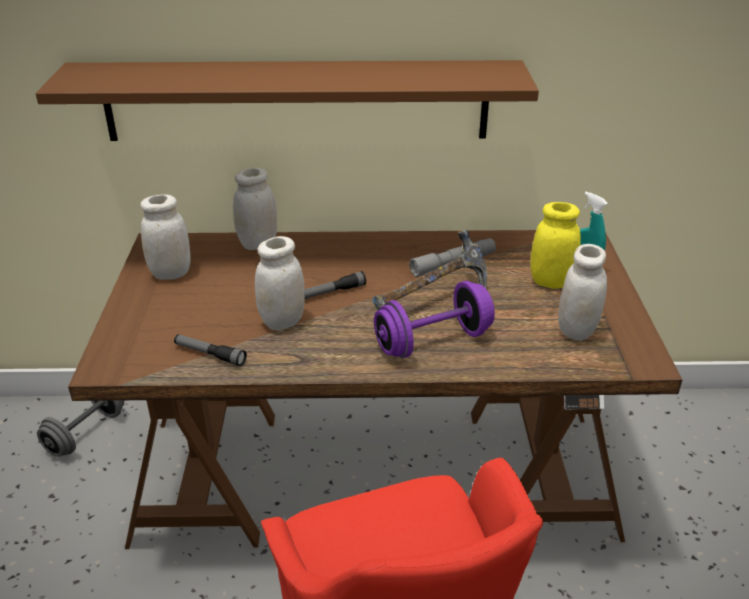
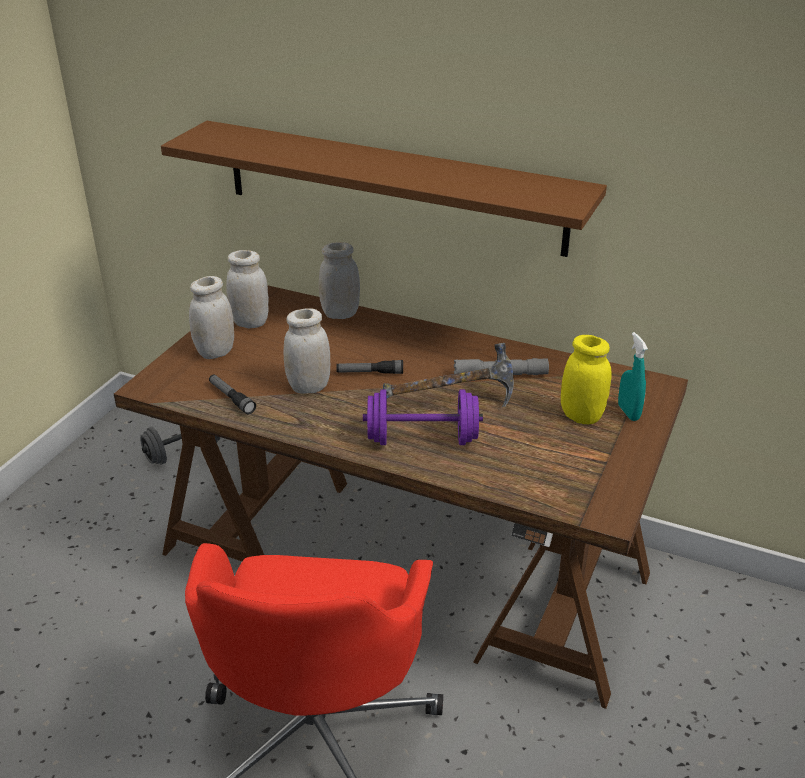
camera: 25 degrees right, 0 degrees up
(577, 330) = (565, 467): white jar -> white jar (215, 352)

